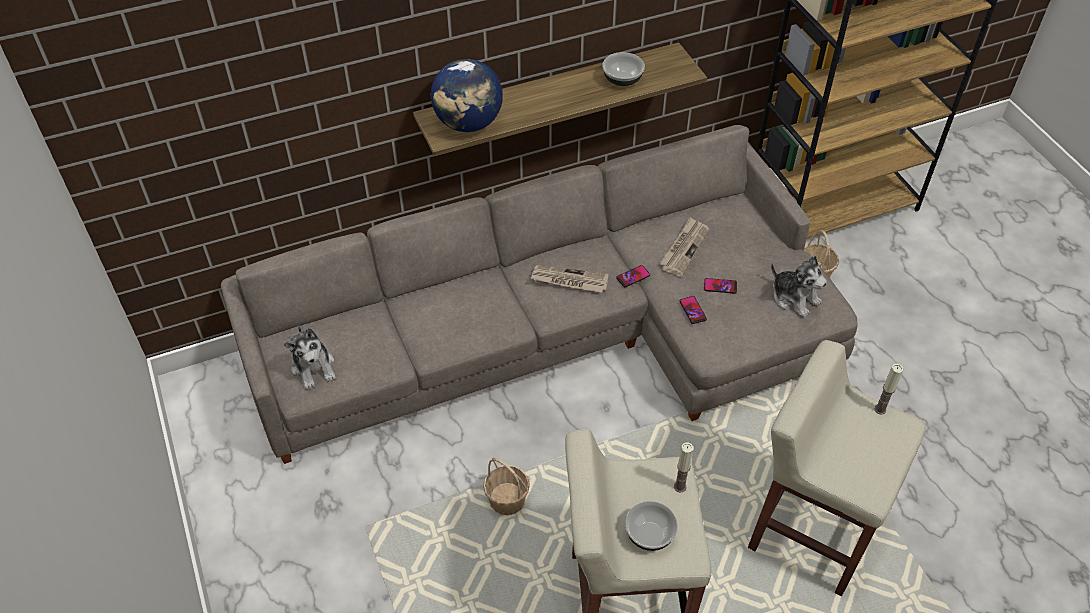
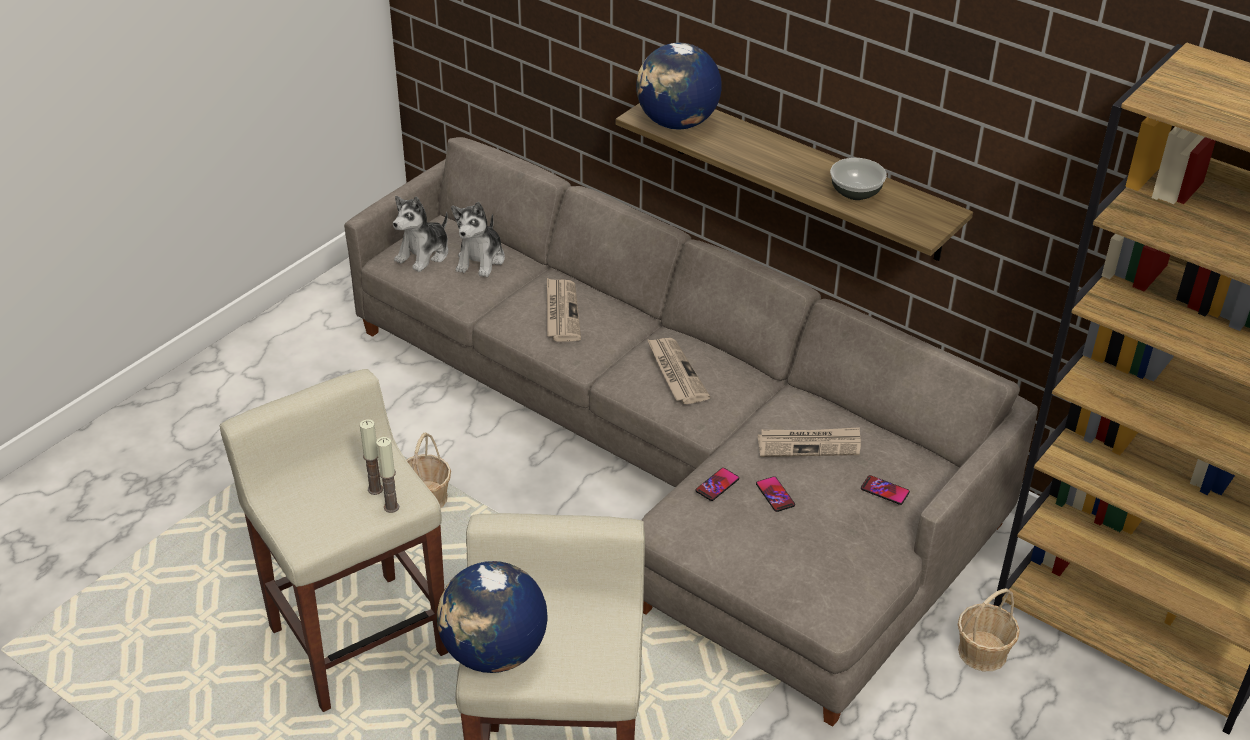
camera: 60 degrees right, 10 degrees down
(456, 313) = (561, 312): none -> newspaper
(633, 276) = (728, 420): phone -> phone (884, 490)
(649, 534) = (315, 503): bowl -> none
(794, 298) = (816, 568): plush toy -> plush toy (481, 260)
(857, 481) = (494, 653): none -> globe
(880, 409) = (623, 646): candle -> candle (375, 489)

